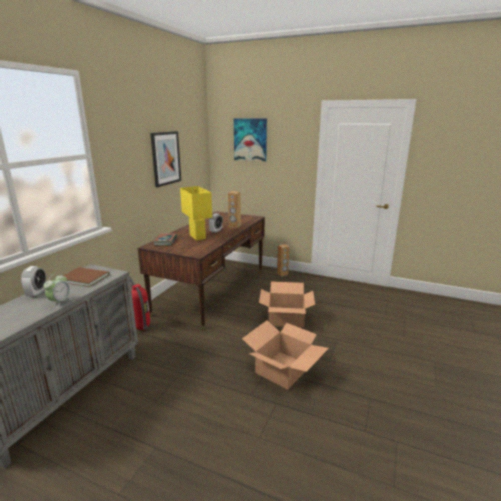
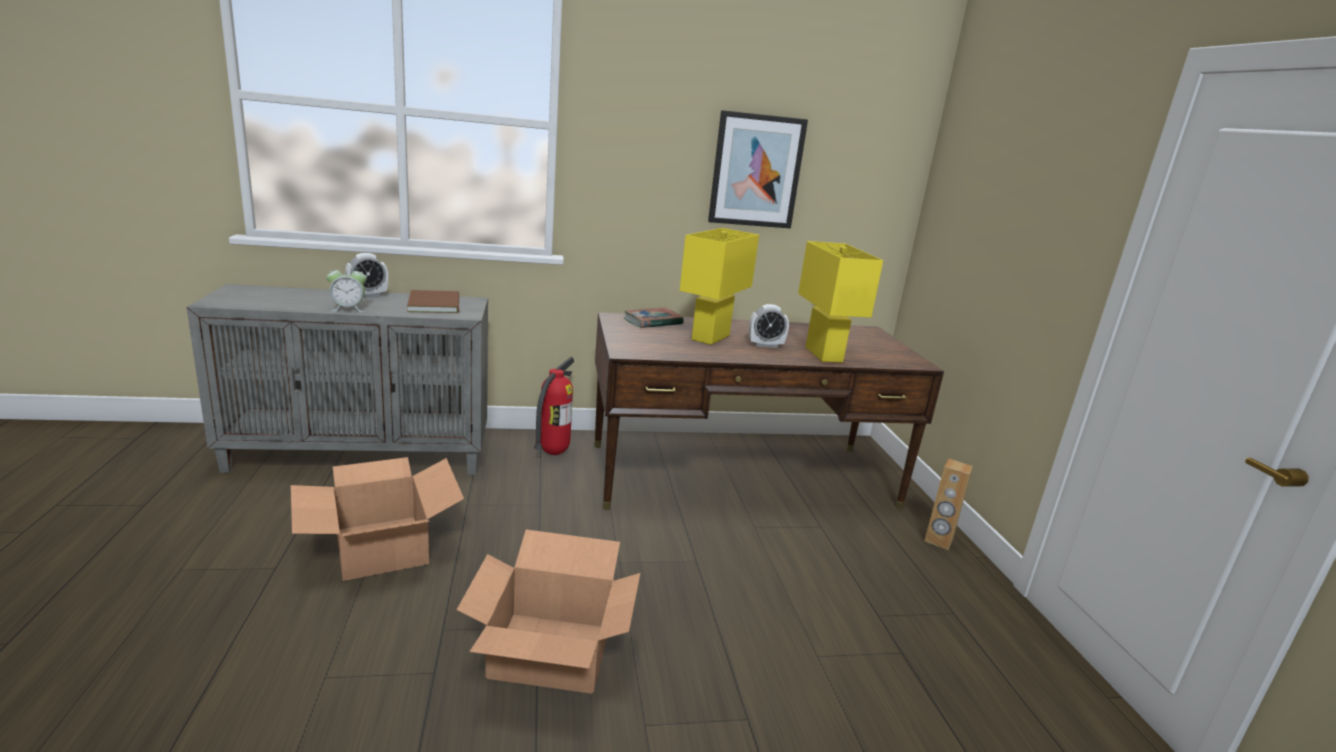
camera: 55 degrees right, 0 degrees up
(234, 226) = (823, 354): brown speaker -> yellow table lamp
(250, 139) = (996, 166): picture -> none
(286, 318) = (749, 602): cardboard box -> cardboard box (380, 547)

